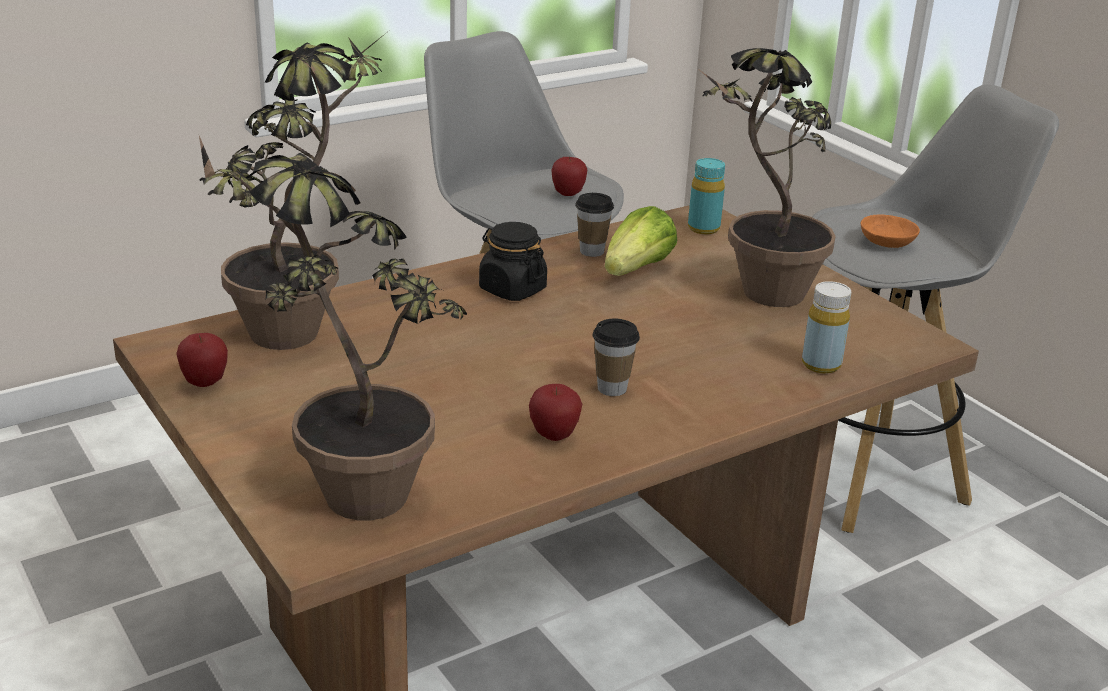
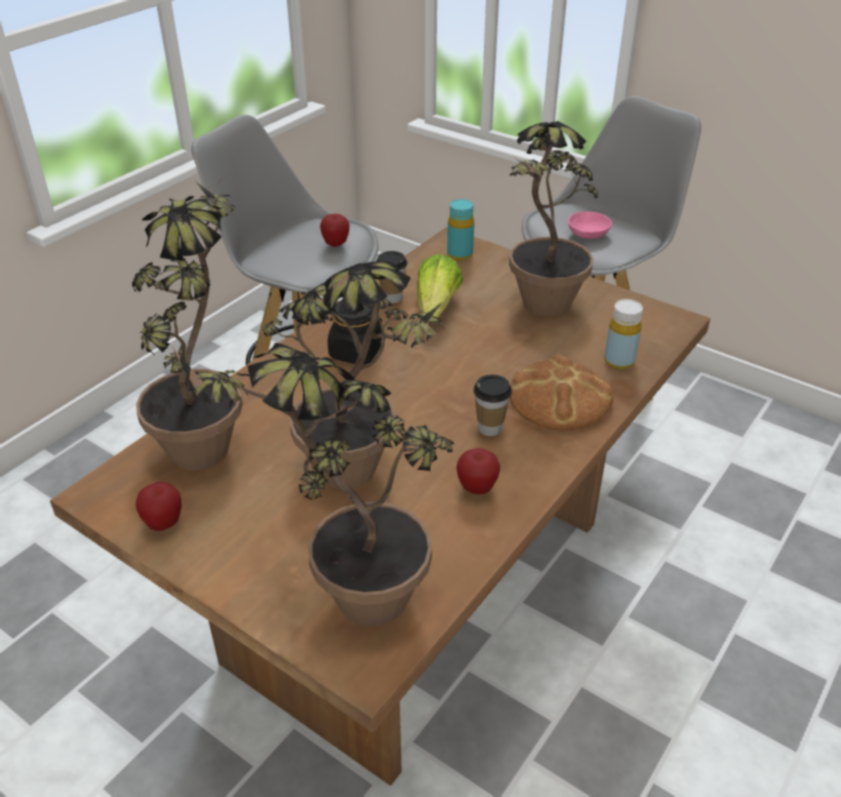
camera: 20 degrees left, 10 degrees up
(431, 398) = (361, 480): none -> potted plant
(717, 382) = (559, 398): none -> bread
(886, 243) = (588, 234): orange bowl -> pink bowl

